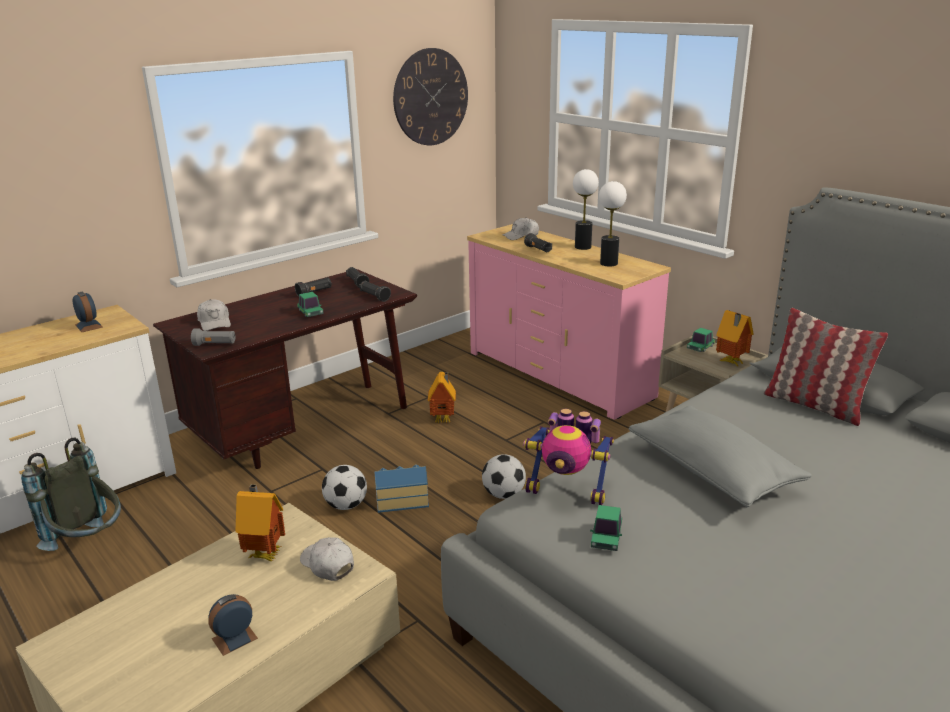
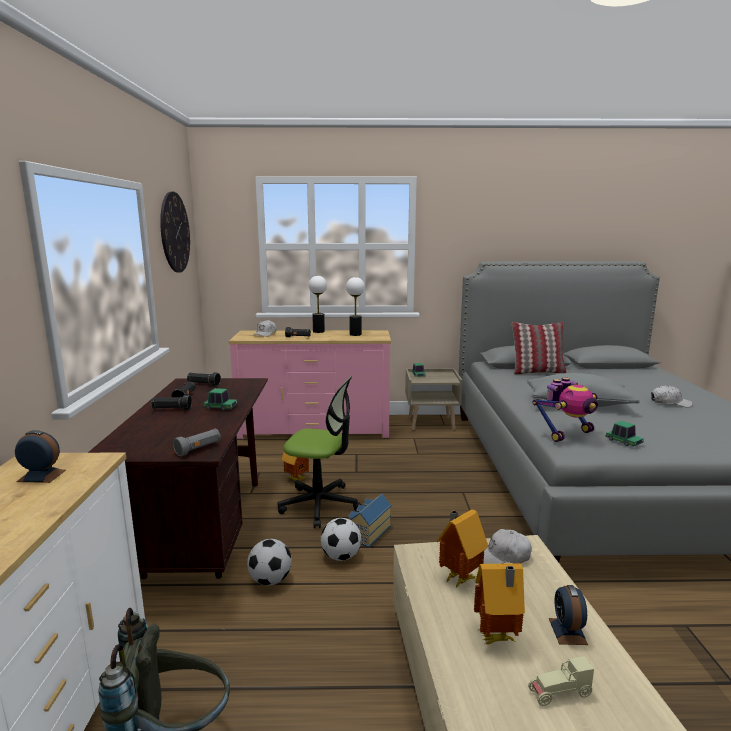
camera: 50 degrees left, 10 degrees down
(145, 656) = (559, 694): none -> beige toy car
(215, 322) = (149, 438): white cap -> white cap (670, 403)
(374, 297) = (242, 387): black flashlight -> black flashlight (171, 409)
(415, 454) = (320, 505): none -> office chair
(503, 494) = (414, 497): football -> football (270, 580)
(730, 363) = (445, 376): toy house -> toy house (497, 638)

